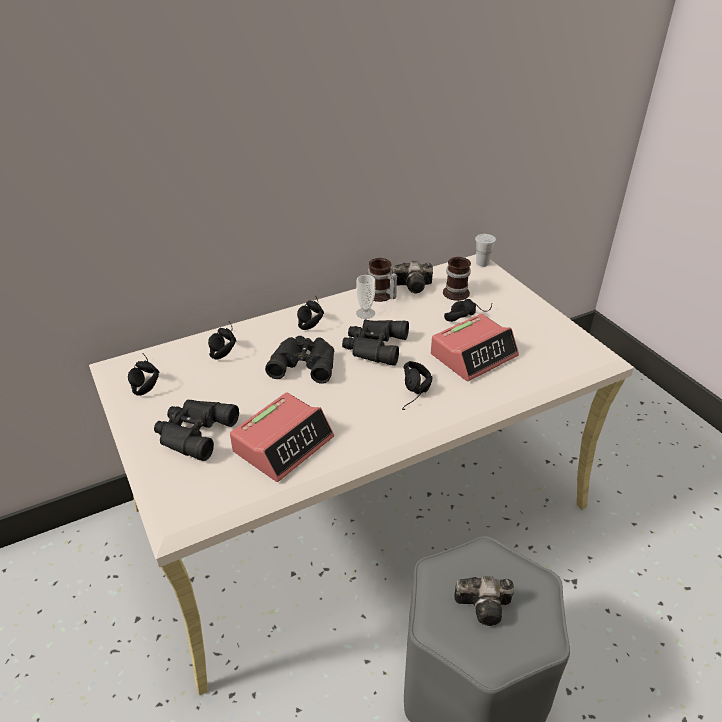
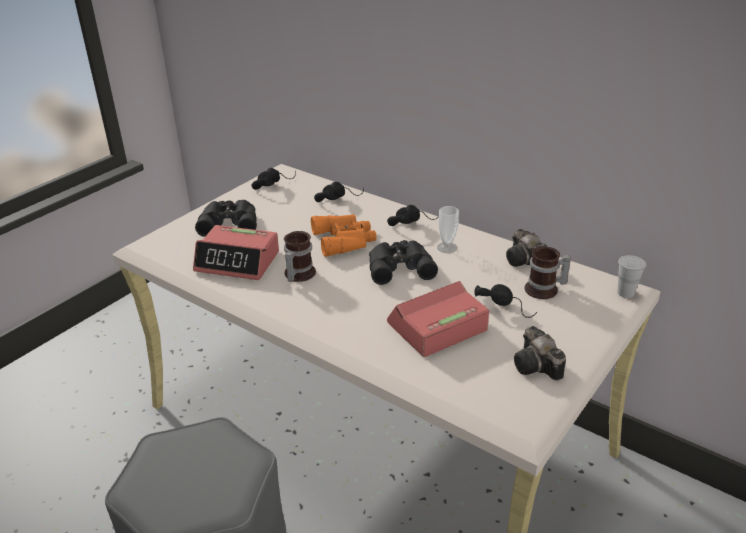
camera: 65 degrees right, 5 degrees down
(304, 362) = (345, 240): black binoculars -> orange binoculars
(380, 296) = (485, 247): mug -> mug (297, 274)
(417, 395) = (345, 309): black headphones -> none
(473, 355) = (437, 327): alarm clock -> alarm clock turned 120 degrees clockwise
(486, 606) = (187, 473): camera -> camera (537, 367)

